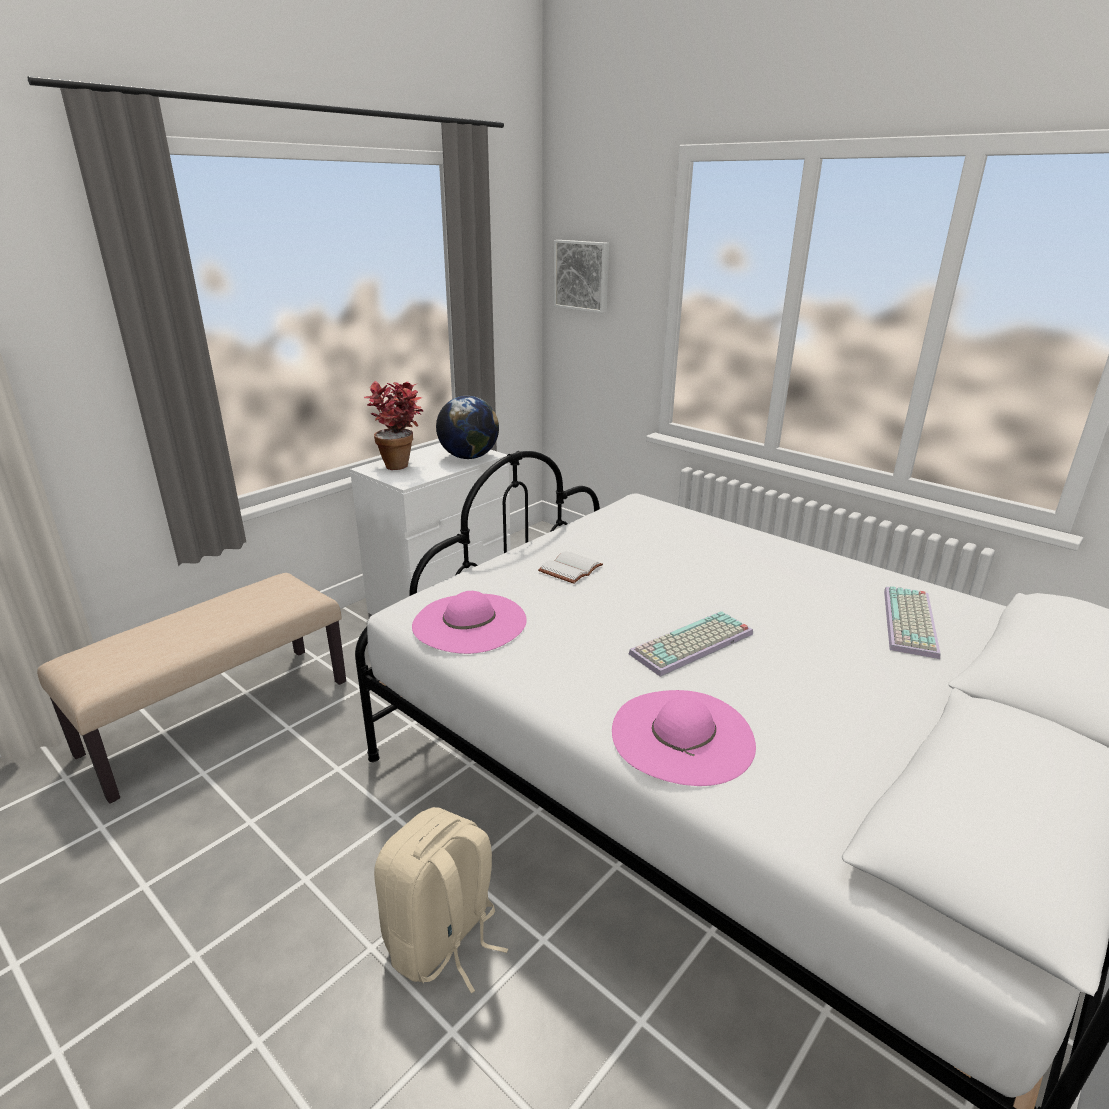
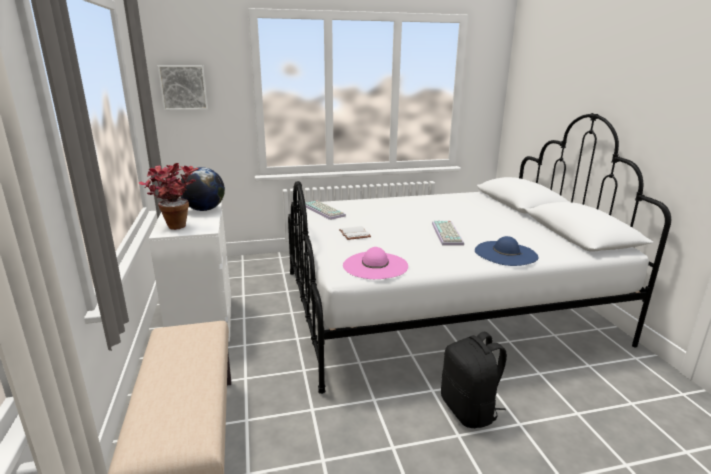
camera: 55 degrees left, 5 degrees down
(443, 941) = (469, 410): beige backpack -> black backpack
(682, 735) = (505, 253): pink hat -> blue hat
(912, 623) = (471, 203): keyboard -> keyboard (324, 211)

